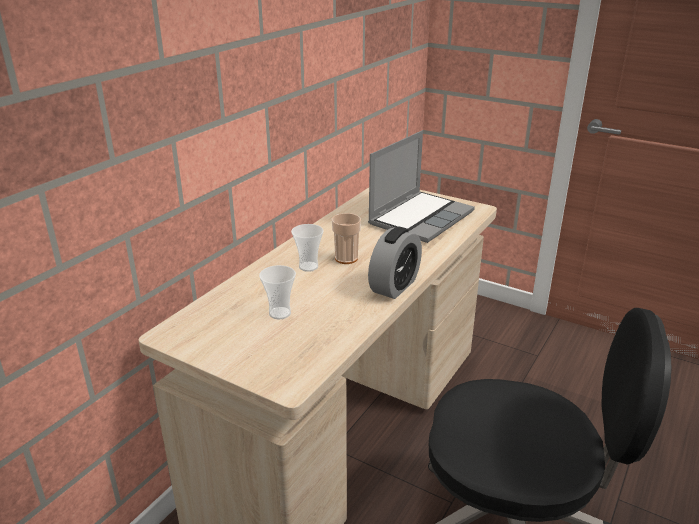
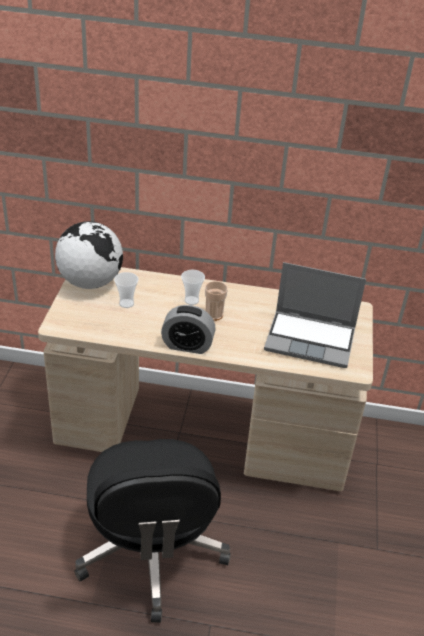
camera: 65 degrees right, 10 degrees up
(204, 335) = (90, 282): none -> globe

